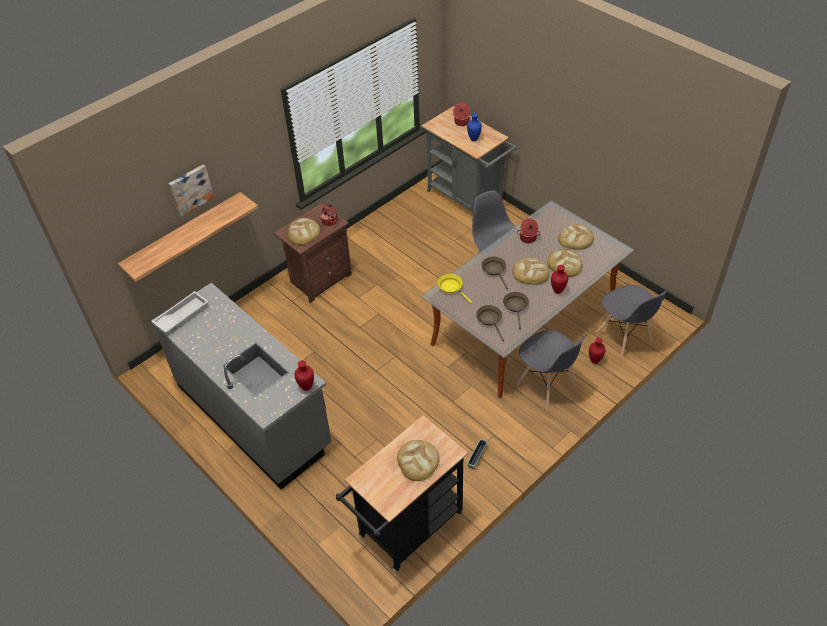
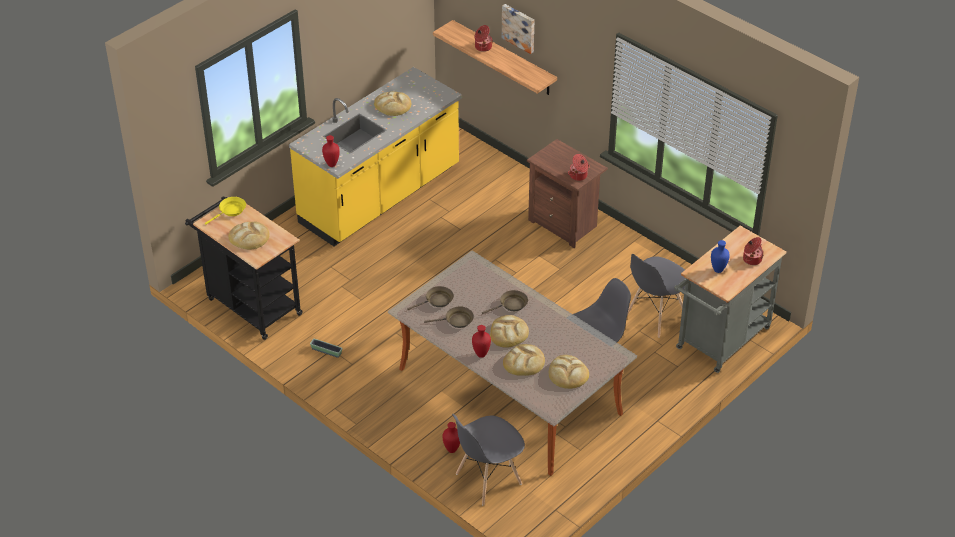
camera: 85 degrees right, 5 degrees down
(182, 315) = (419, 83): white tray -> none
(254, 415) = (380, 196): grey counter -> yellow counter
(303, 232) = (558, 159): bread -> bread (393, 105)
(452, 287) = (483, 272): yellow frying pan -> yellow frying pan (231, 211)
(528, 238) = (565, 333): cooking pot -> cooking pot (482, 47)
(546, 385) = (417, 406): grey chair -> grey chair (655, 316)

